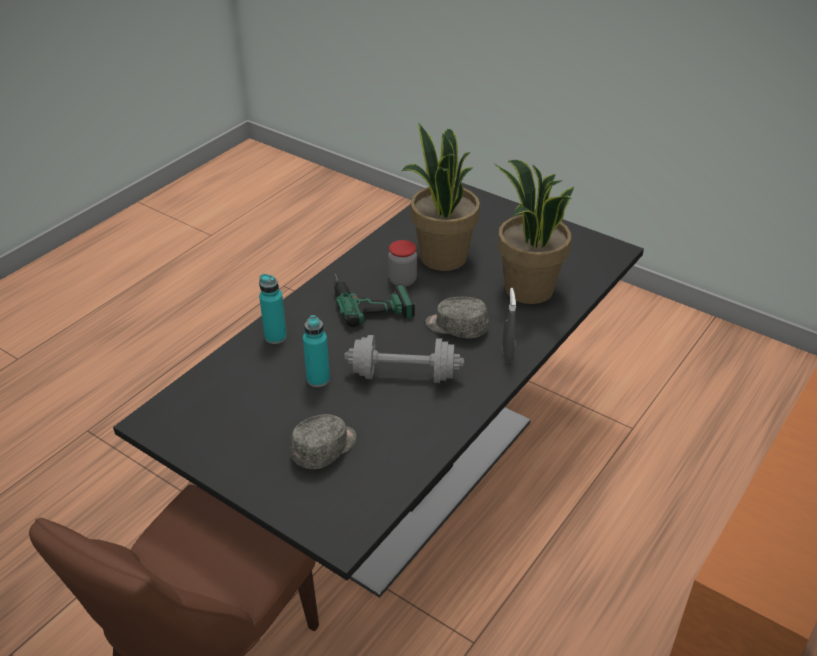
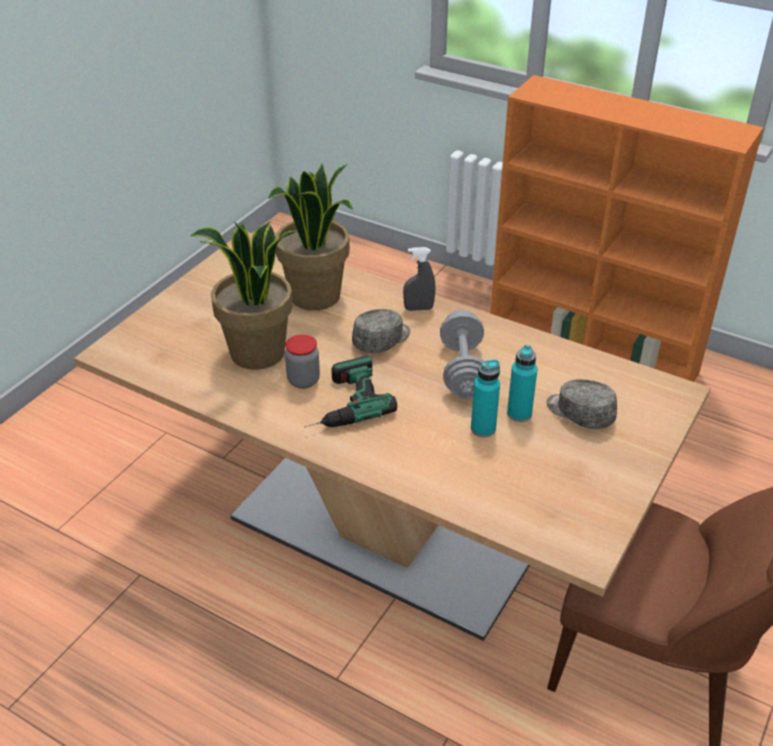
camera: 95 degrees left, 0 degrees up
(275, 337) = (419, 471): turquoise bottle -> turquoise bottle (519, 413)
(408, 475) = (386, 531): black dining table -> beige dining table
(456, 327) = (382, 340): grey cap -> grey cap turned 150 degrees counterclockwise

